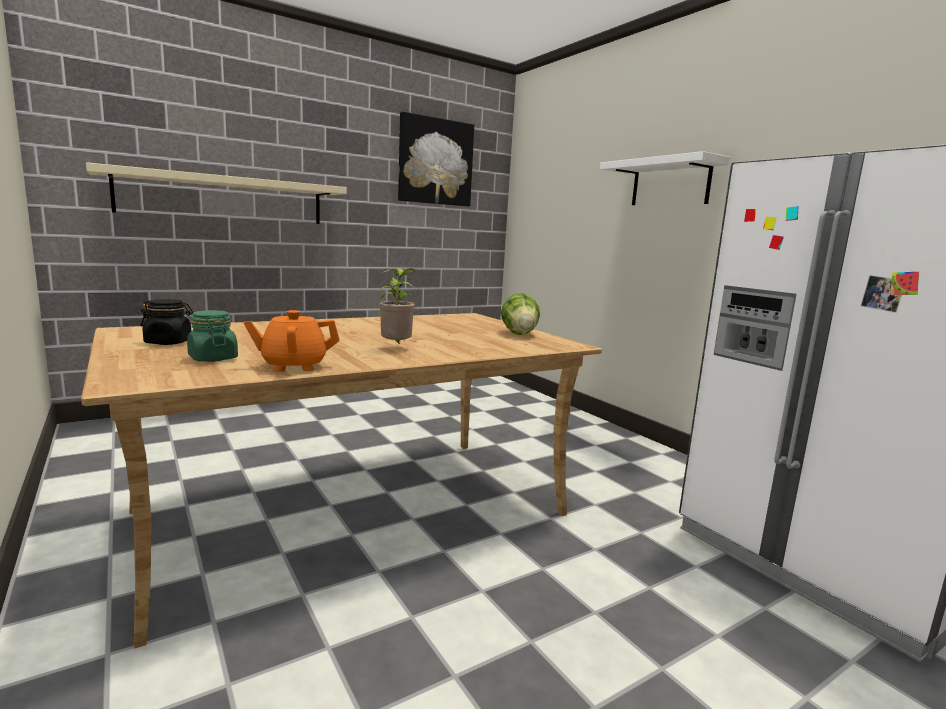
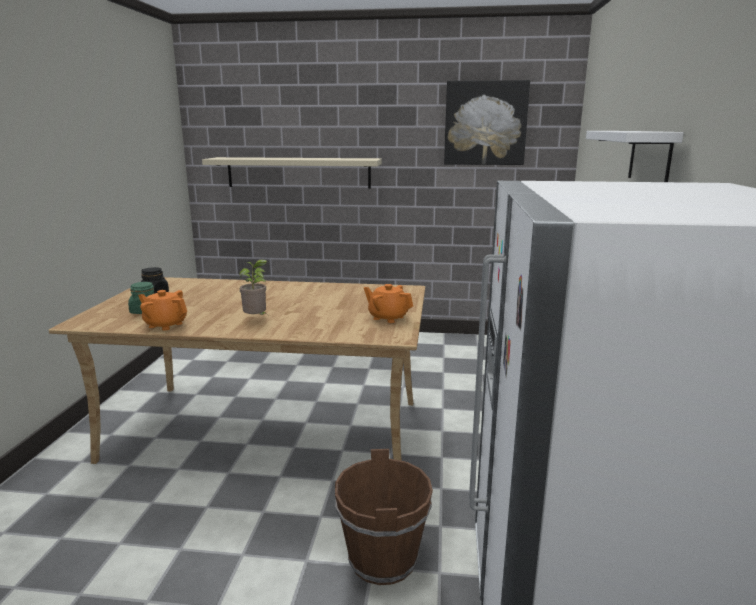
camera: 40 degrees right, 5 degrees up
(519, 334) = (388, 317): lettuce -> orange teapot
(648, 577) = (383, 560): none -> brown bucket

